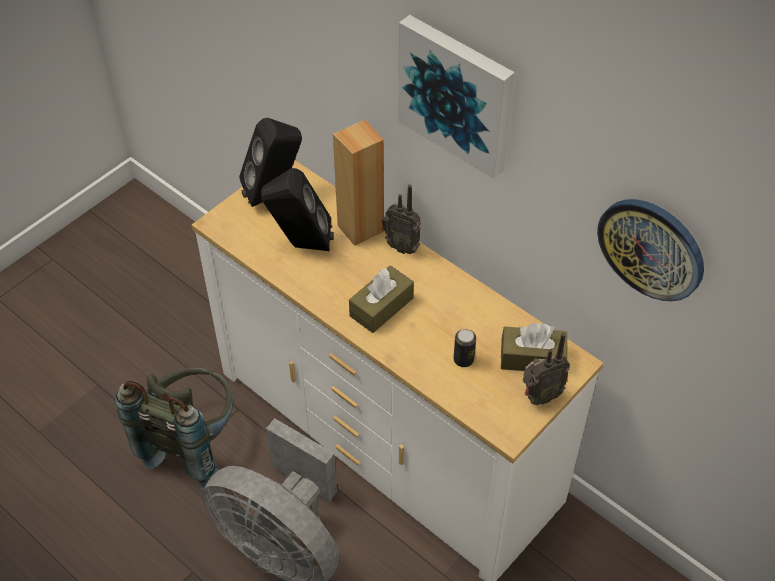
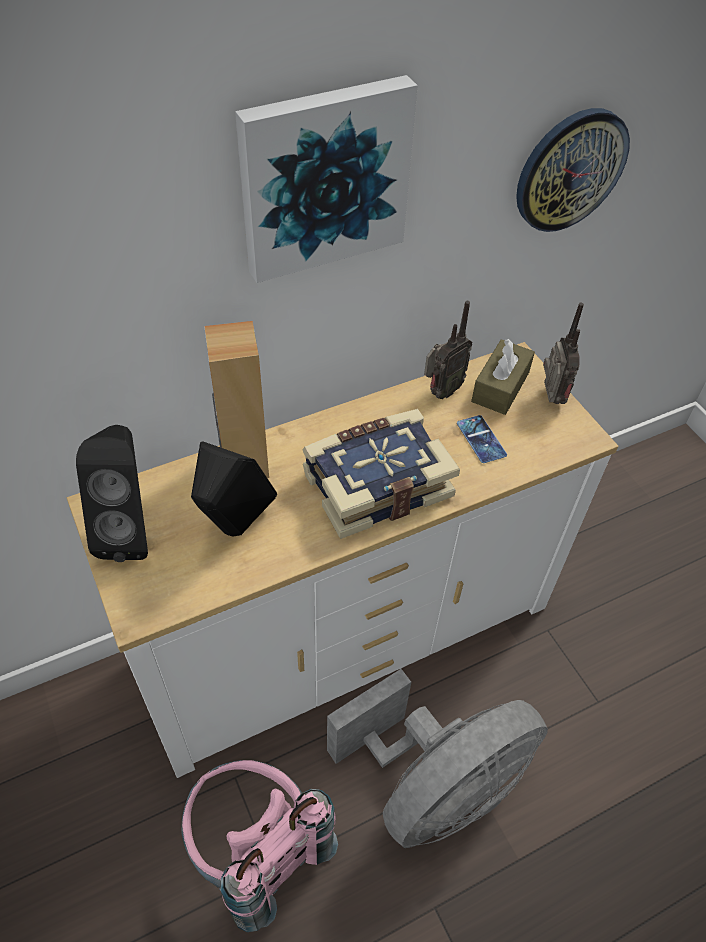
camera: 70 degrees left, 0 degrees up
(192, 443) = (256, 851): grey backpack -> pink backpack
(381, 307) = (376, 483): brown tissue box -> book
(402, 246) = (296, 435): radio -> radio (441, 392)
(463, 359) = (481, 439): can -> phone

